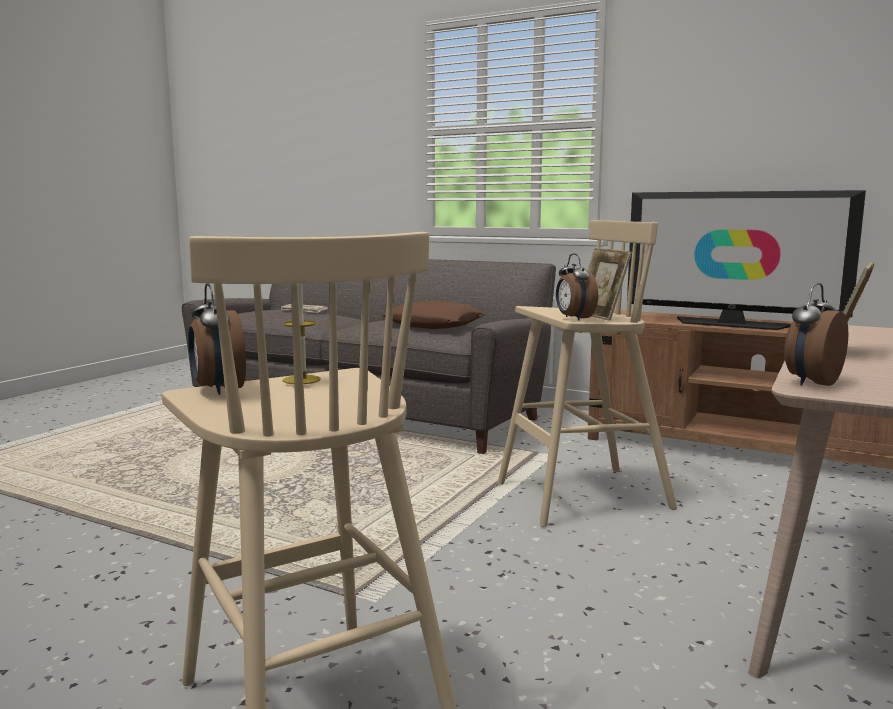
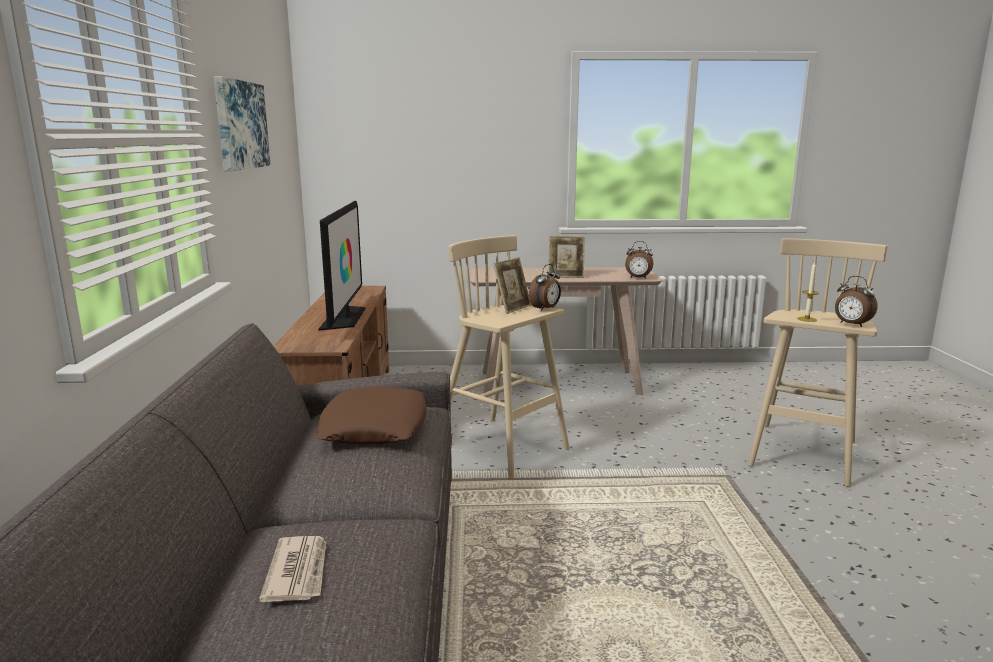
camera: 120 degrees left, 5 degrees up
(217, 389) = (851, 324): alarm clock -> alarm clock turned 105 degrees clockwise
(715, 105) = (240, 125): none -> picture

